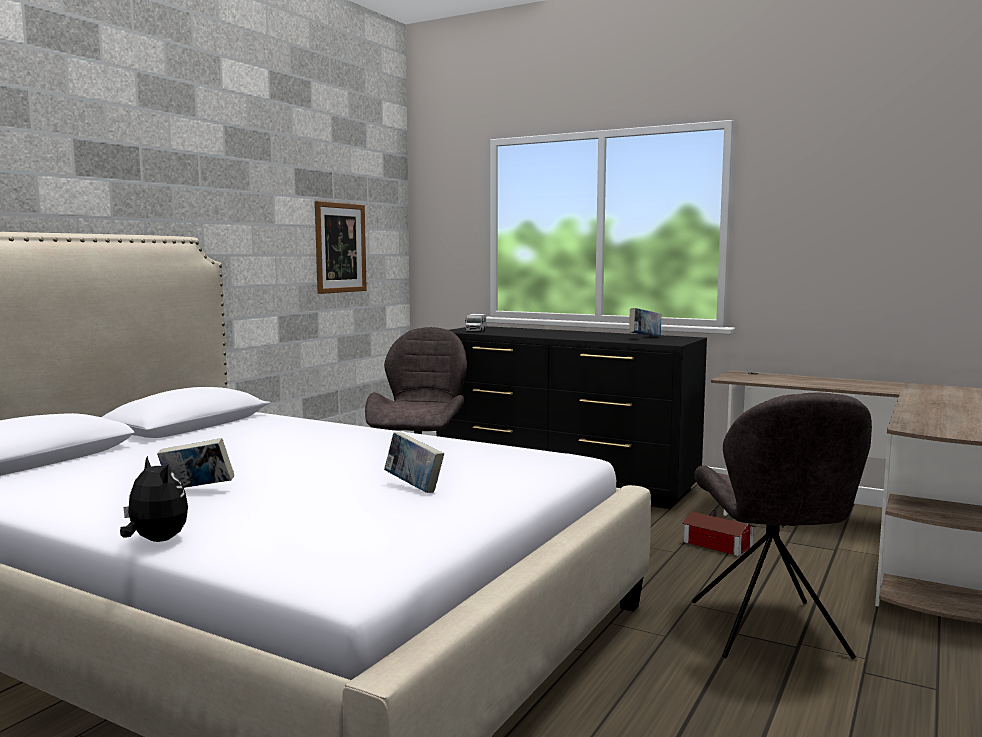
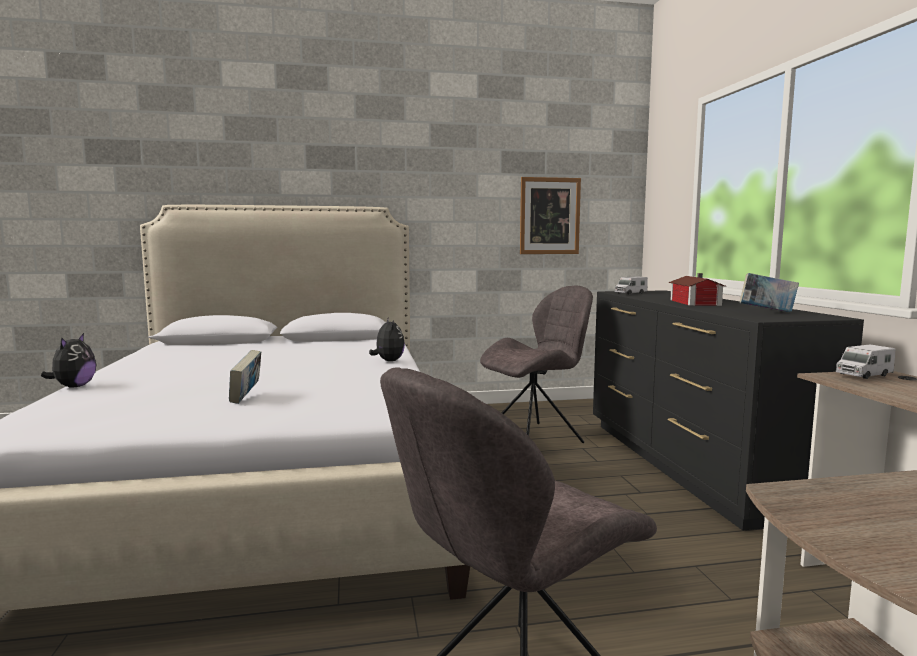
camera: 50 degrees right, 0 degrees up
(197, 490) = (183, 369): book -> none
(373, 432) = (388, 361): none -> plush toy
(718, 545) = (704, 591): toy house -> toy house (694, 303)
(737, 375) = (863, 375): none -> toy truck

